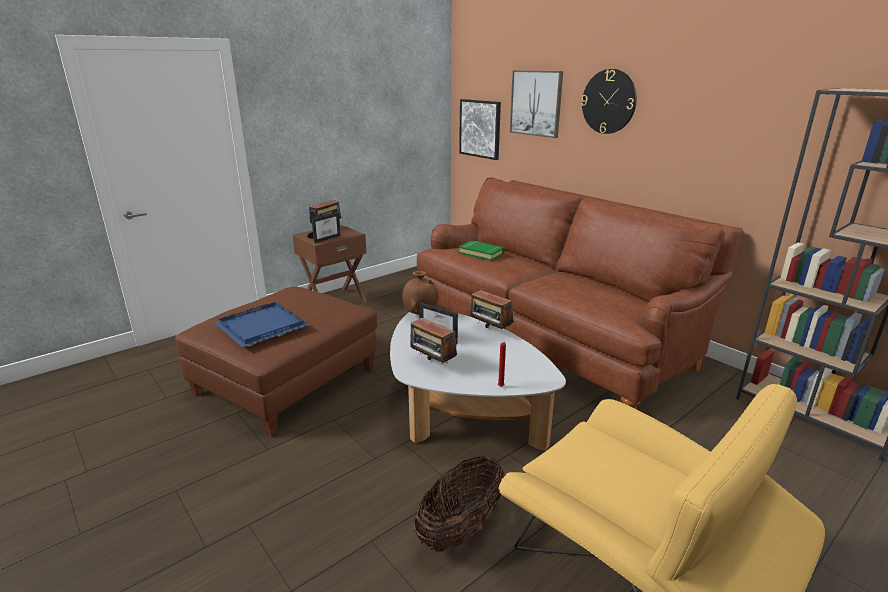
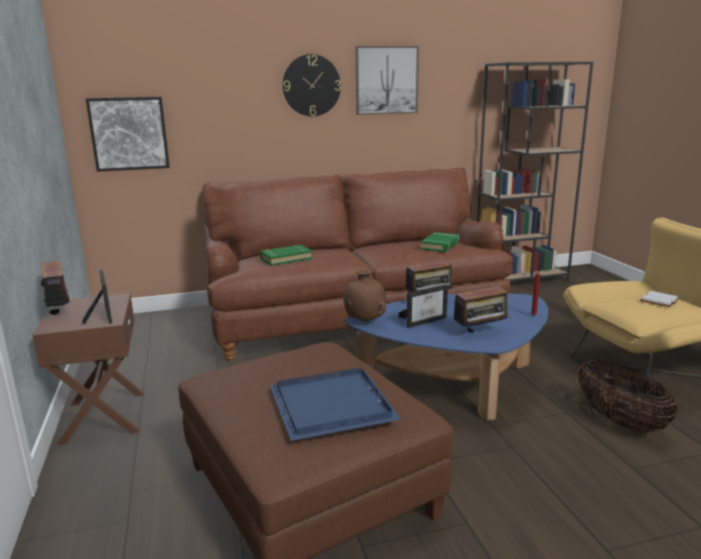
camera: 65 degrees left, 5 degrees down
(462, 412) = (455, 385): white coffee table -> blue coffee table
(536, 103) = (219, 94): picture -> picture (386, 80)
(600, 299) = (440, 245): none -> green book
(636, 475) = (660, 301): none -> white book

